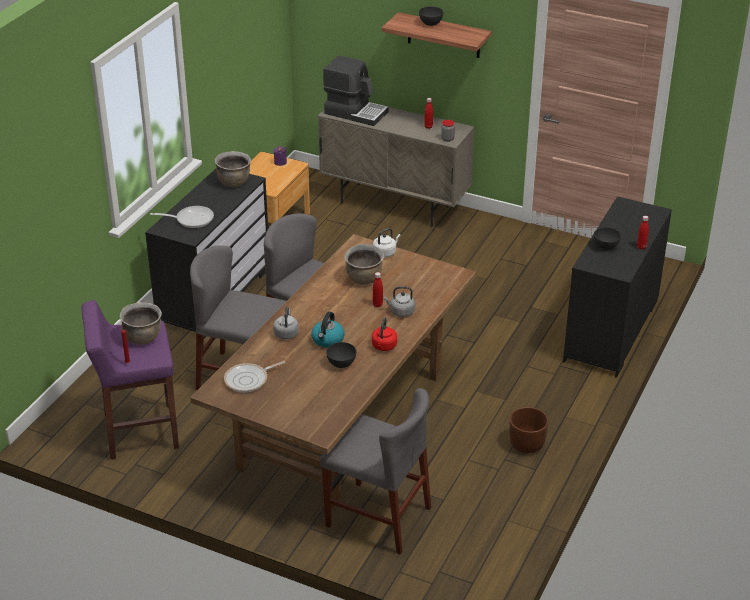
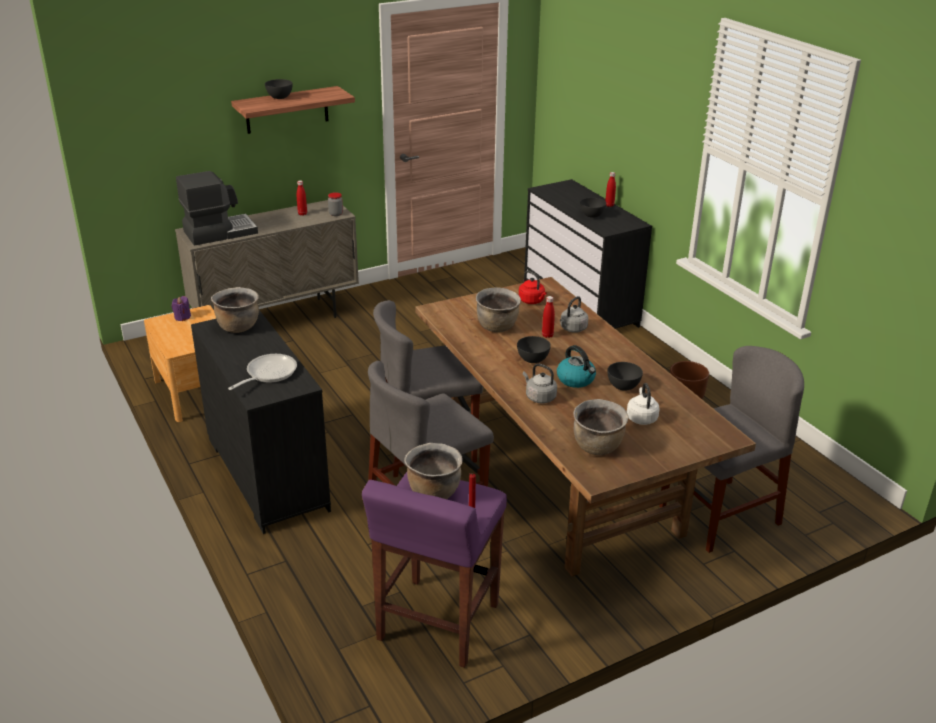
camera: 55 degrees left, 5 degrees down
(249, 380) = (598, 447): frying pan -> brown cooking pot
(335, 311) = (533, 359): none -> grey bowl
(384, 347) = (618, 356): red kettle -> red kettle (532, 301)
(385, 252) = (468, 302): white kettle -> white kettle (641, 418)

